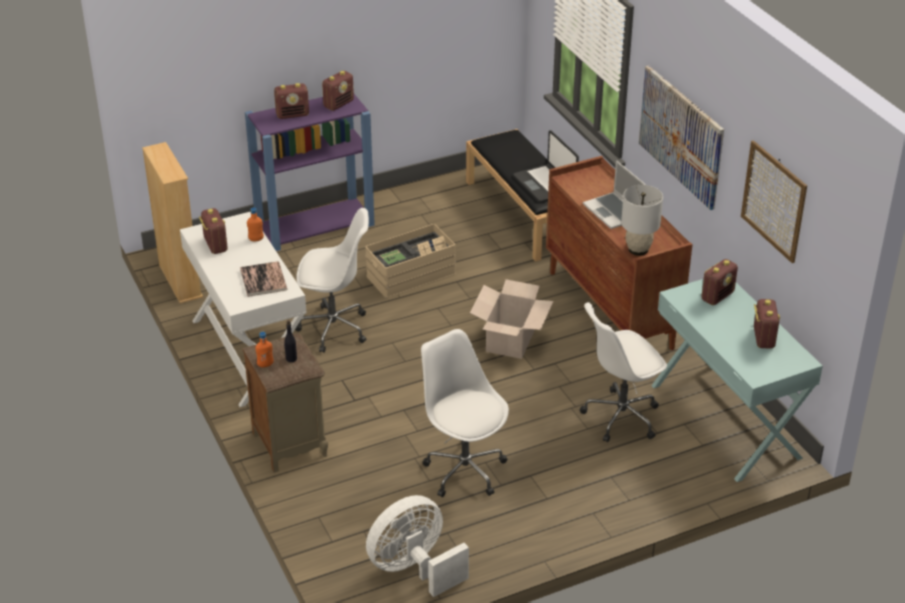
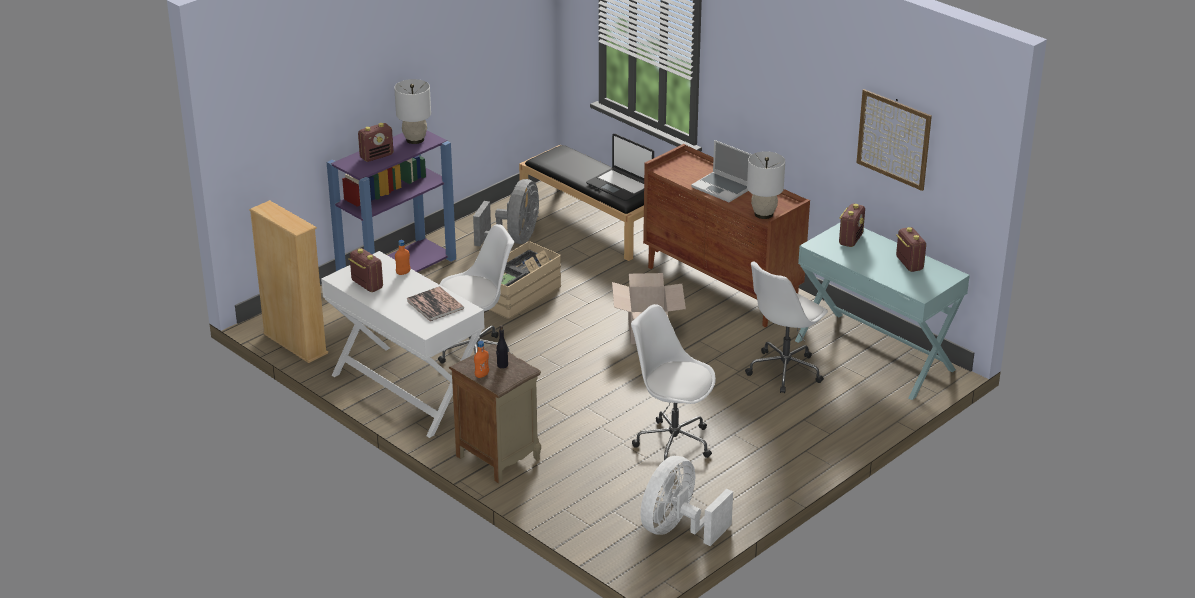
camera: 20 degrees left, 5 degrees down
(339, 104) = (415, 139): radio -> white table lamp
(440, 216) = (514, 239): none -> grey fan
(681, 136) = (774, 105): picture -> none

